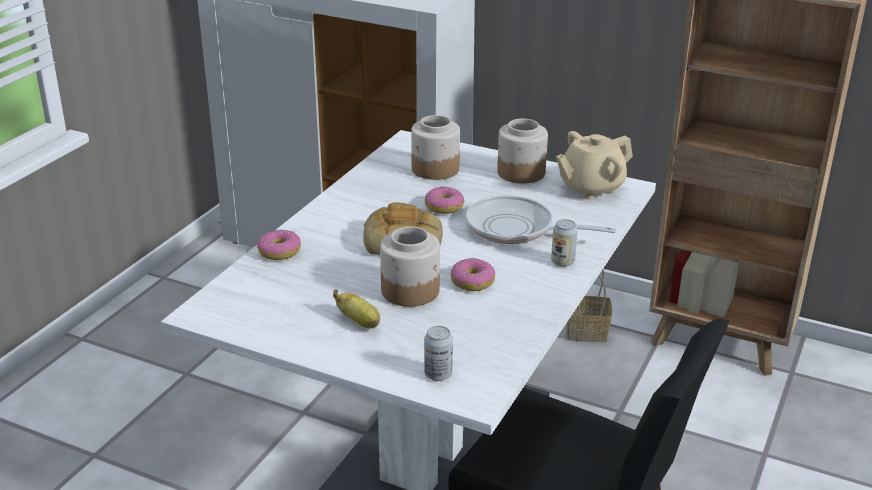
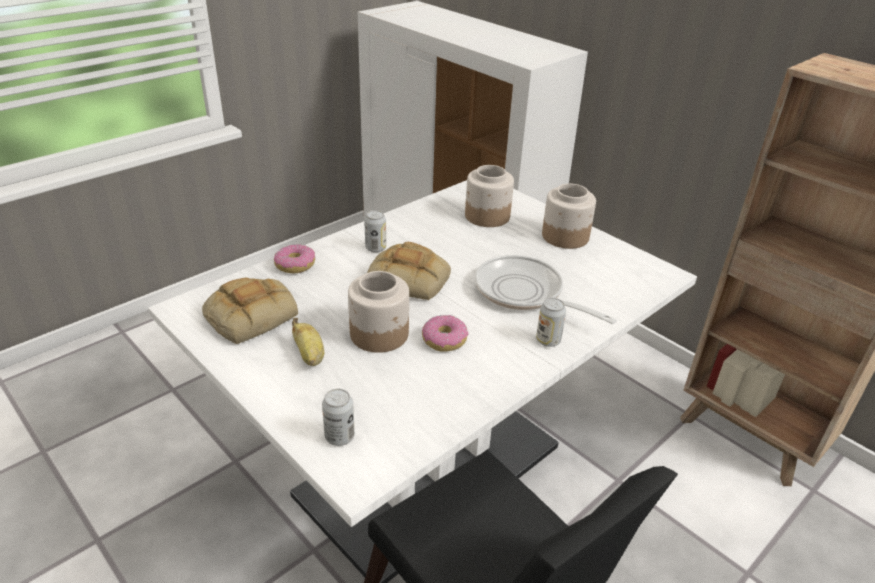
camera: 20 degrees right, 5 degrees up
(274, 303) = (251, 315): none -> bread
(348, 220) = (375, 248): none -> can
(444, 207) = (470, 255): donut -> none
(588, 331) = (625, 391): basket -> none
(590, 188) = (625, 267): beige teapot -> none

